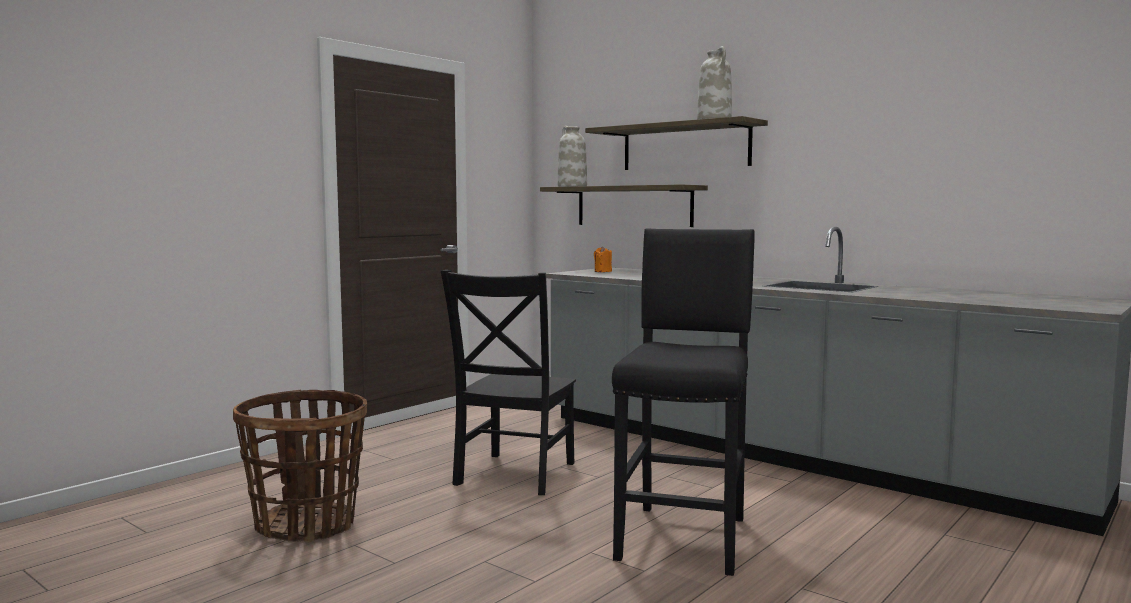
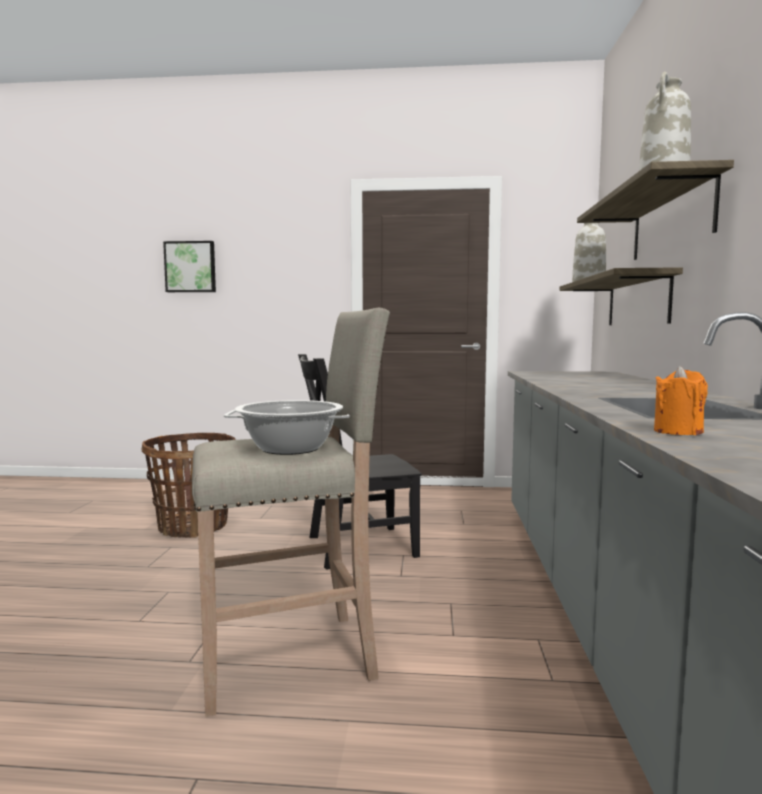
camera: 55 degrees right, 0 degrees up
(83, 135) = (191, 267): none -> picture
(603, 271) = (569, 373): orange candle -> orange candle (678, 432)
(684, 537) = (291, 658): black stool -> beige stool
(699, 349) = (289, 448): none -> cooking pot

